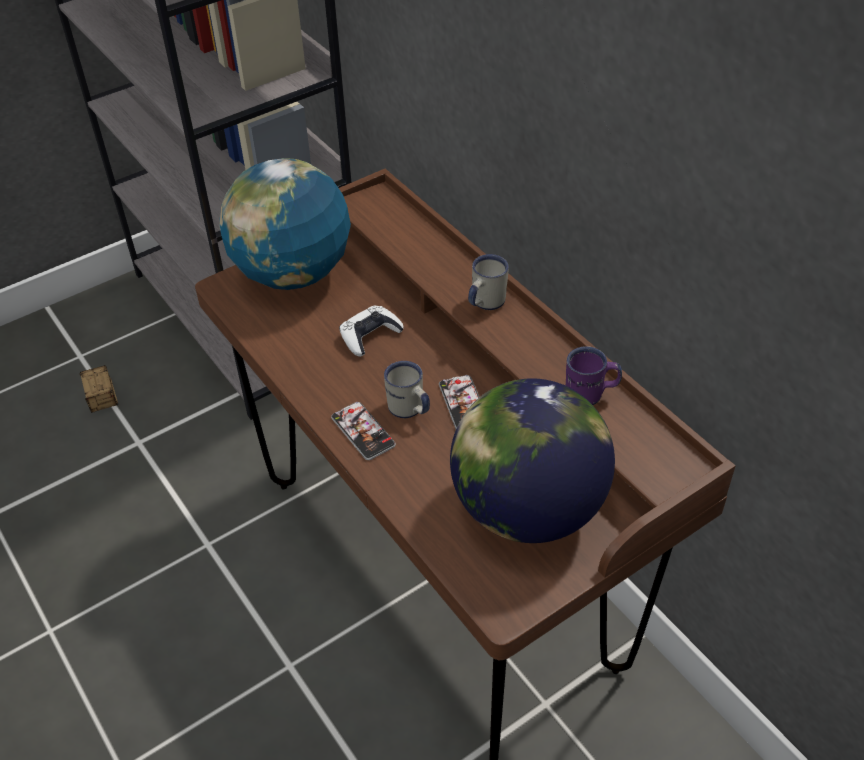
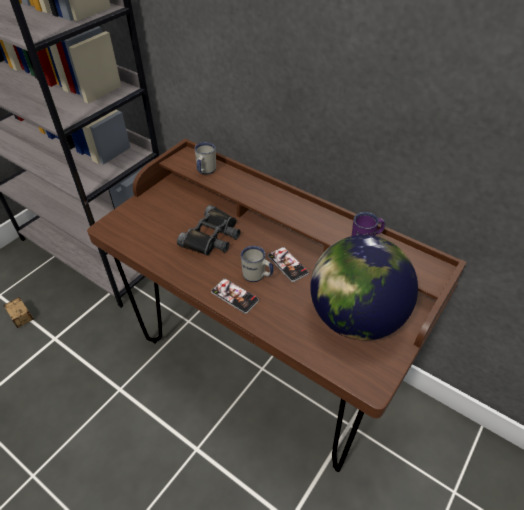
camera: 20 degrees left, 0 degrees up
(292, 274) = (148, 210): globe -> none
(370, 335) = (212, 237): white game controller -> black binoculars
(484, 303) = (279, 202): white mug -> white mug (205, 171)

